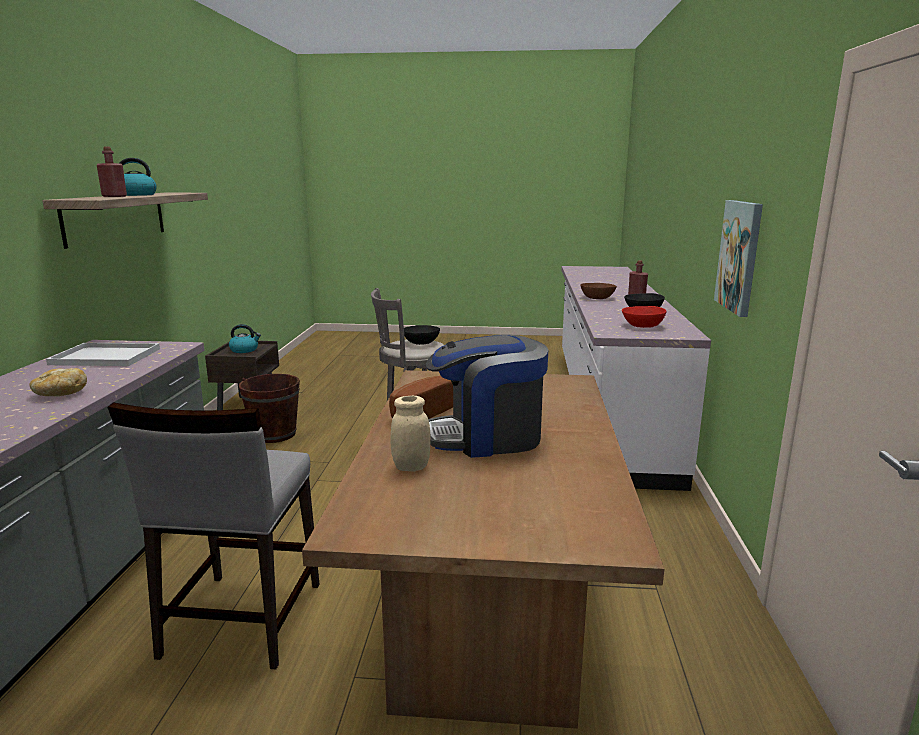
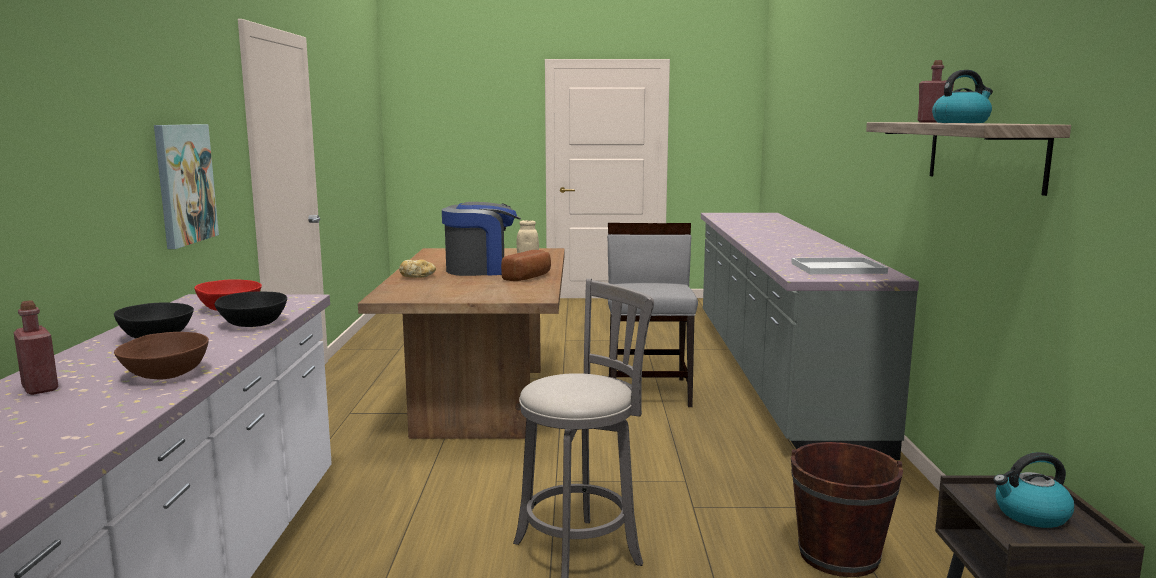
camera: 175 degrees right, 5 degrees down
(60, 394) = (781, 251): bread -> bread (417, 277)
(421, 342) = (566, 386): black bowl -> black bowl (254, 324)

